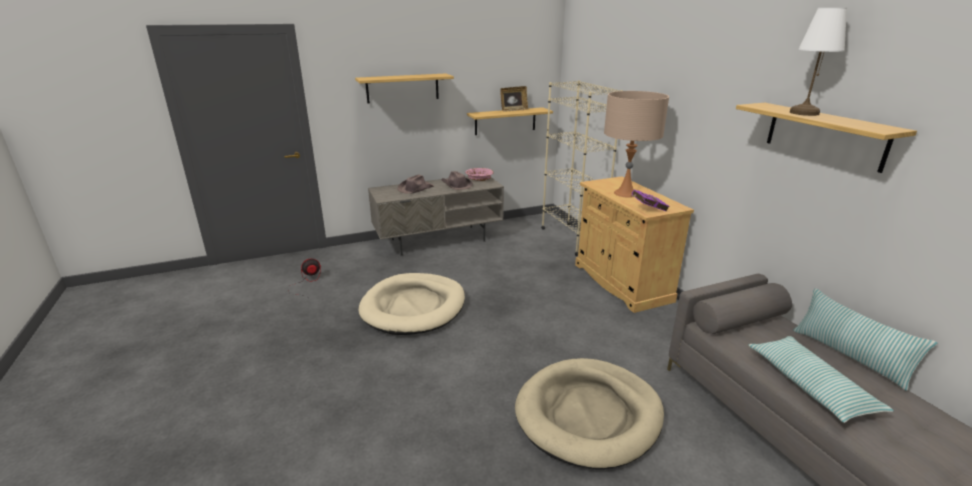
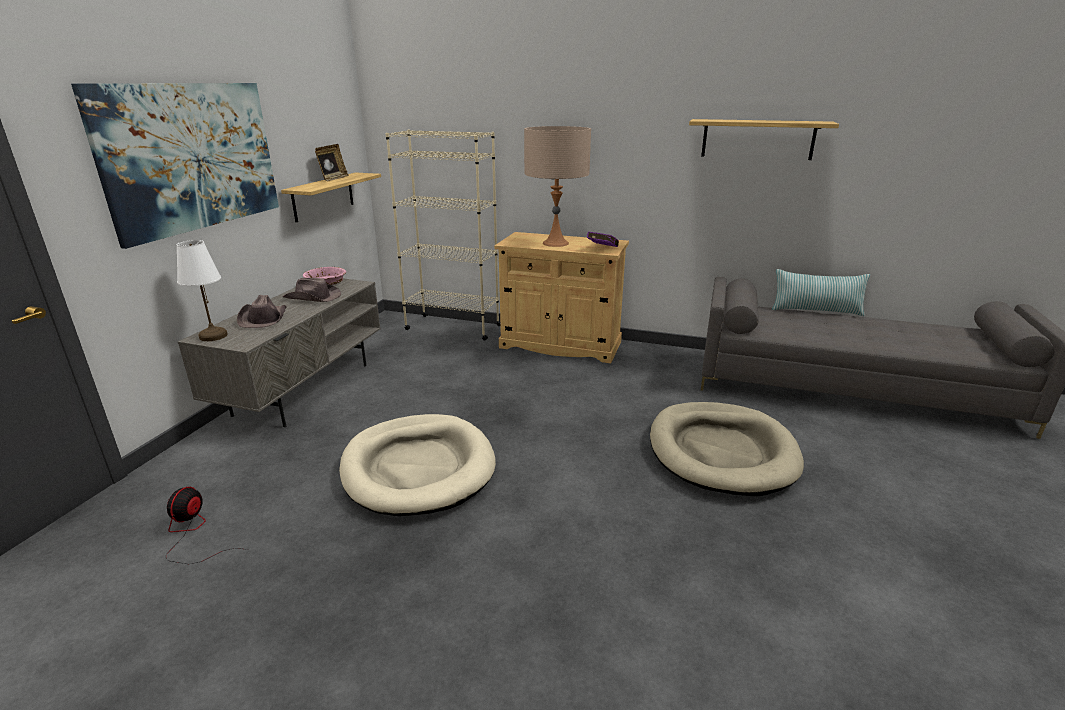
camera: 50 degrees left, 0 degrees up
(402, 88) = (192, 157): shelf -> picture
(803, 113) = (748, 120): white table lamp -> white table lamp (212, 336)
(810, 385) = (838, 335): pillow -> none

